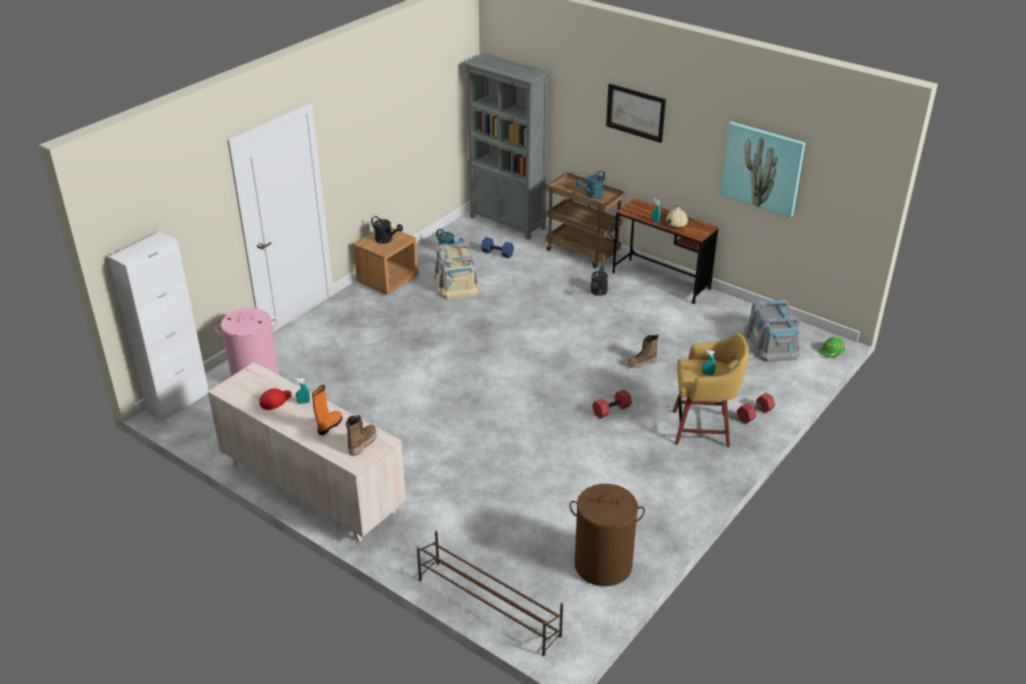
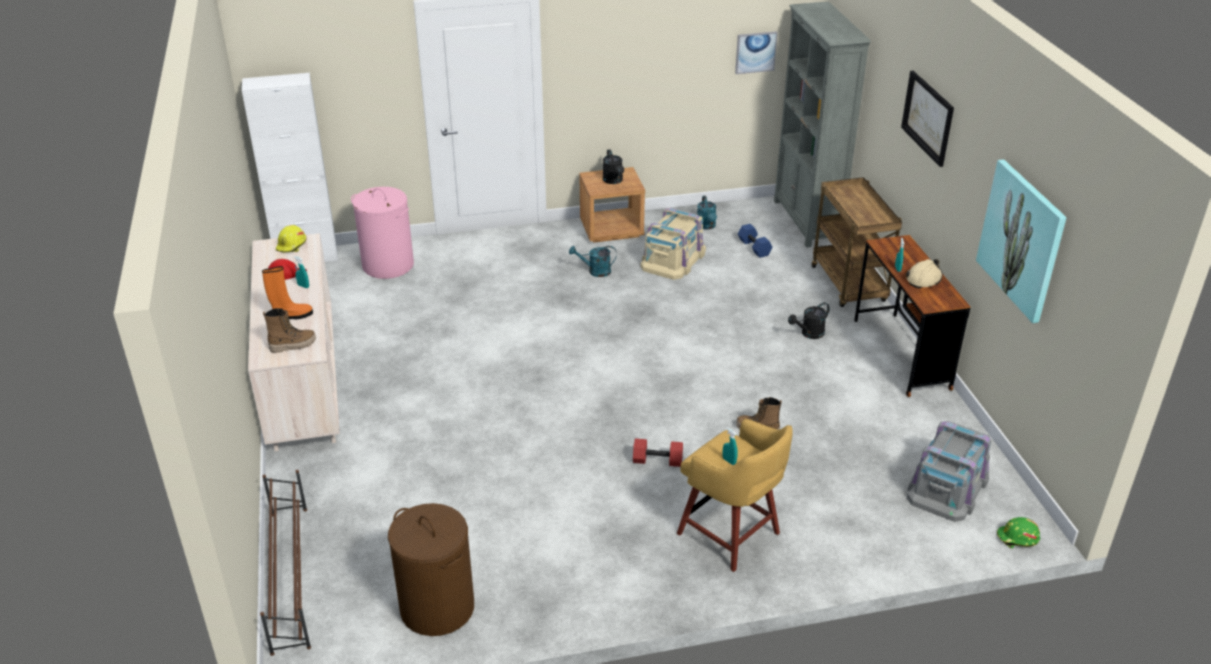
camera: 40 degrees right, 0 degrees up
(247, 380) = (292, 245): none -> yellow hard hat
(444, 106) = (755, 52): none -> picture
(591, 195) = (863, 213): turquoise watering can -> turquoise watering can (595, 271)
(755, 415) = (813, 555): red dumbbell -> none

